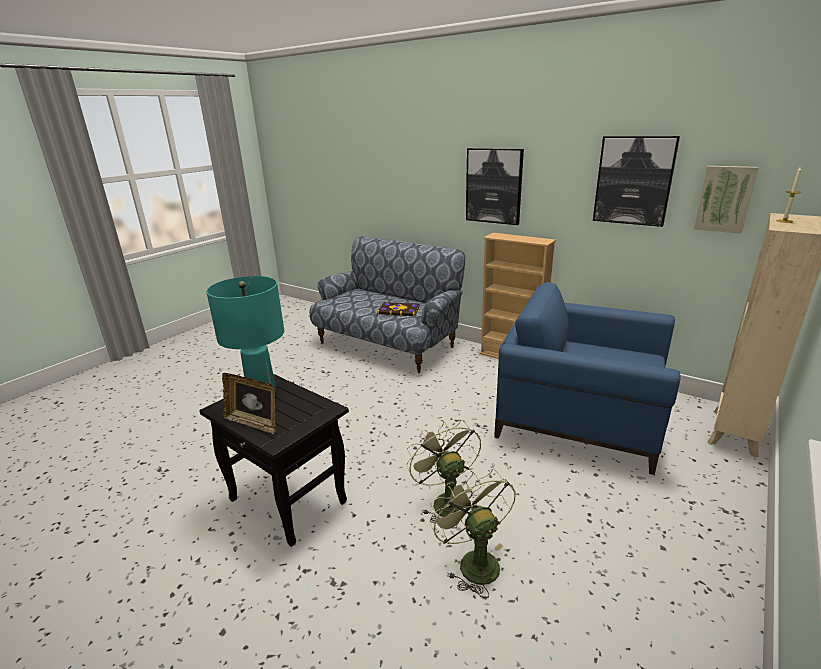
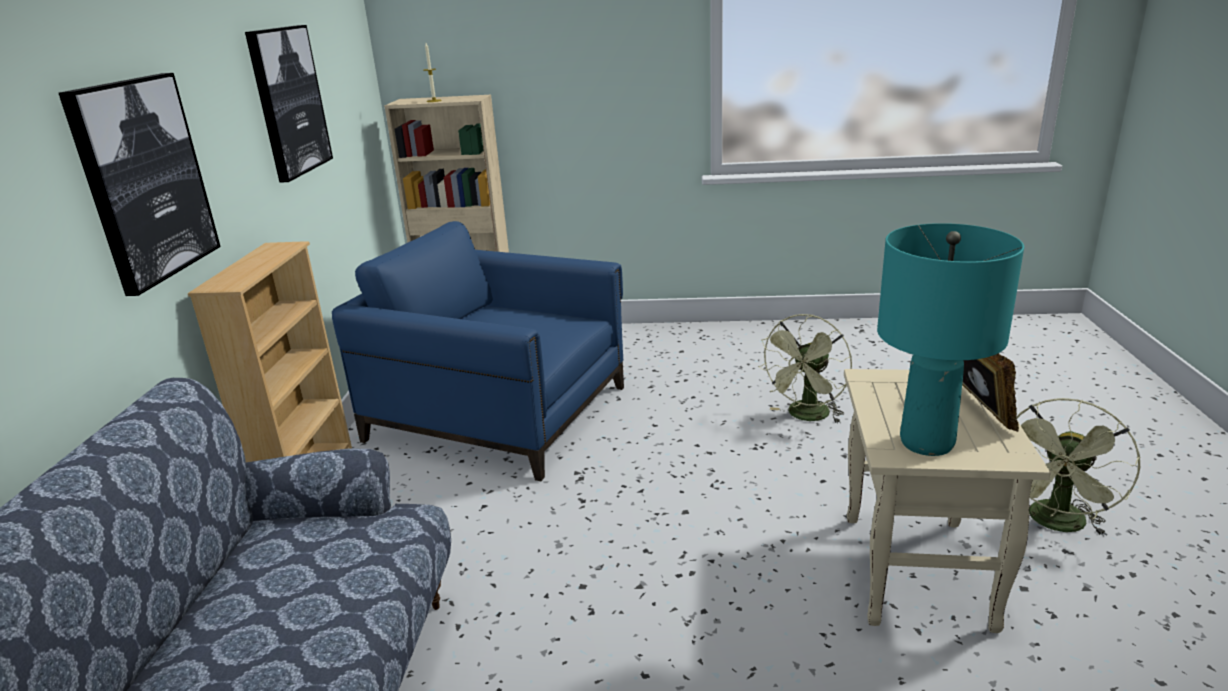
camera: 120 degrees left, 0 degrees up
(290, 501) = (913, 569): black side table -> beige side table
(399, 310) = (317, 572): book -> none
(445, 501) = (754, 454): green fan -> green fan (1056, 524)
(579, 417) = (499, 413): blue armchair -> blue armchair turned 120 degrees clockwise
(724, 199) = (342, 104): picture -> none

